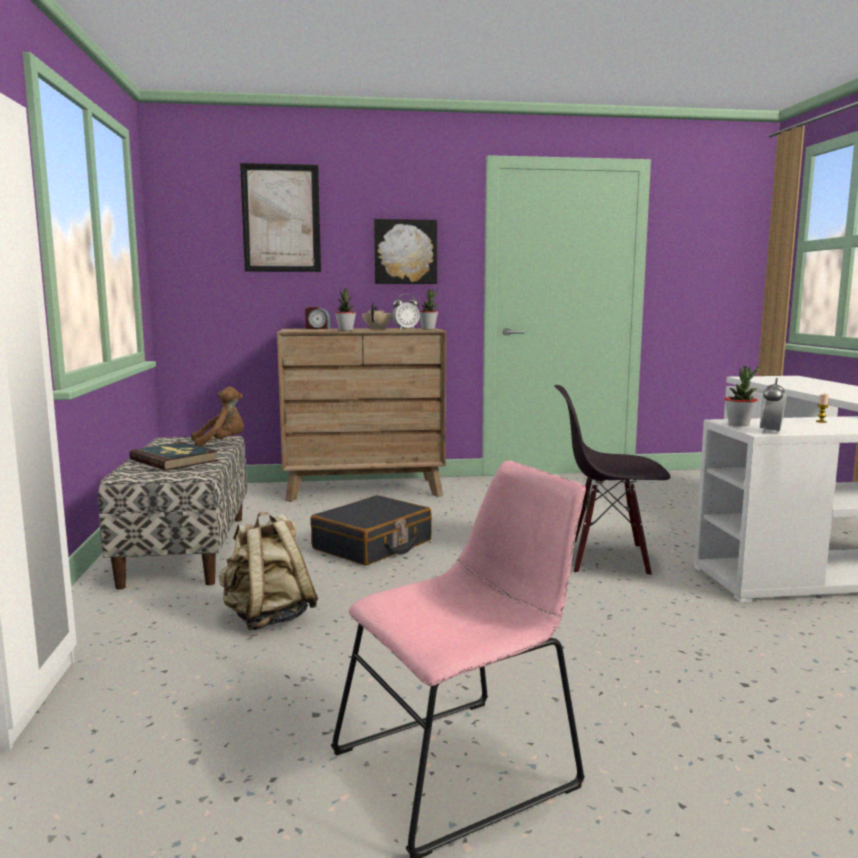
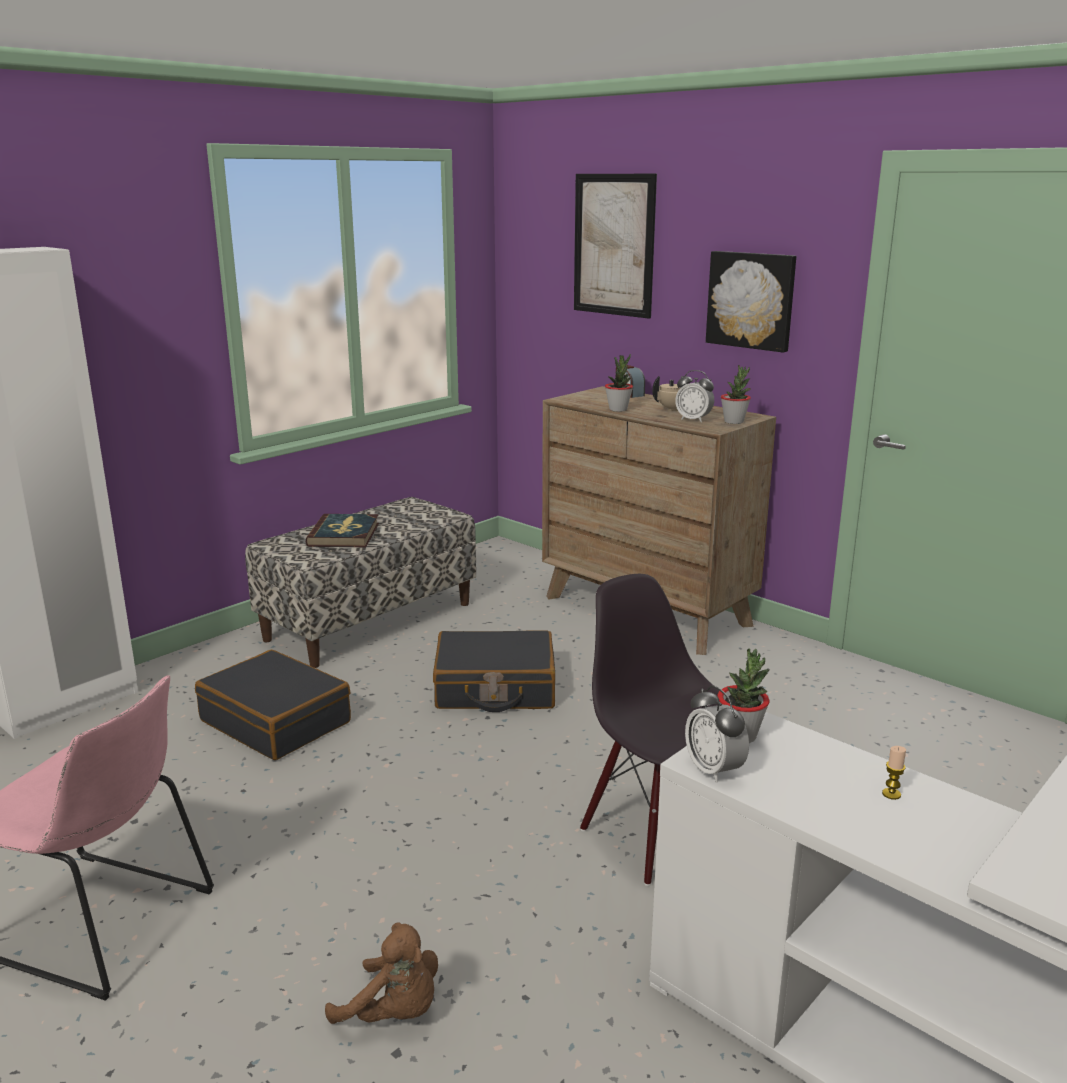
camera: 50 degrees right, 10 degrees up
(221, 444) = (428, 523): brown plush toy -> brown plush toy (393, 1013)
(268, 618) = (276, 721): beige backpack -> black suitcase
(771, 432) = (714, 770): alarm clock -> alarm clock turned 105 degrees counterclockwise

